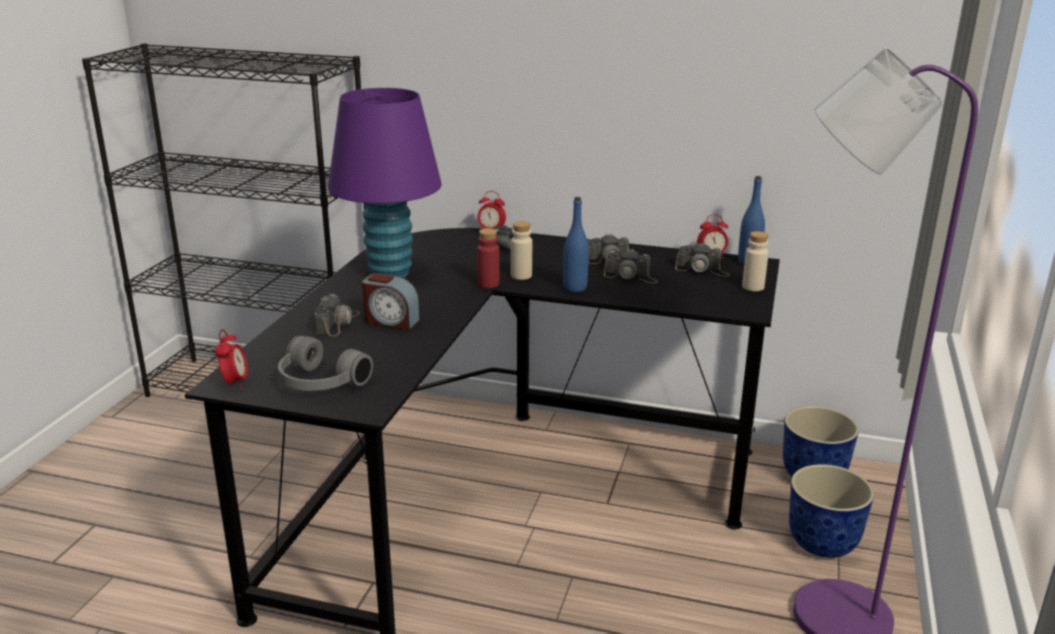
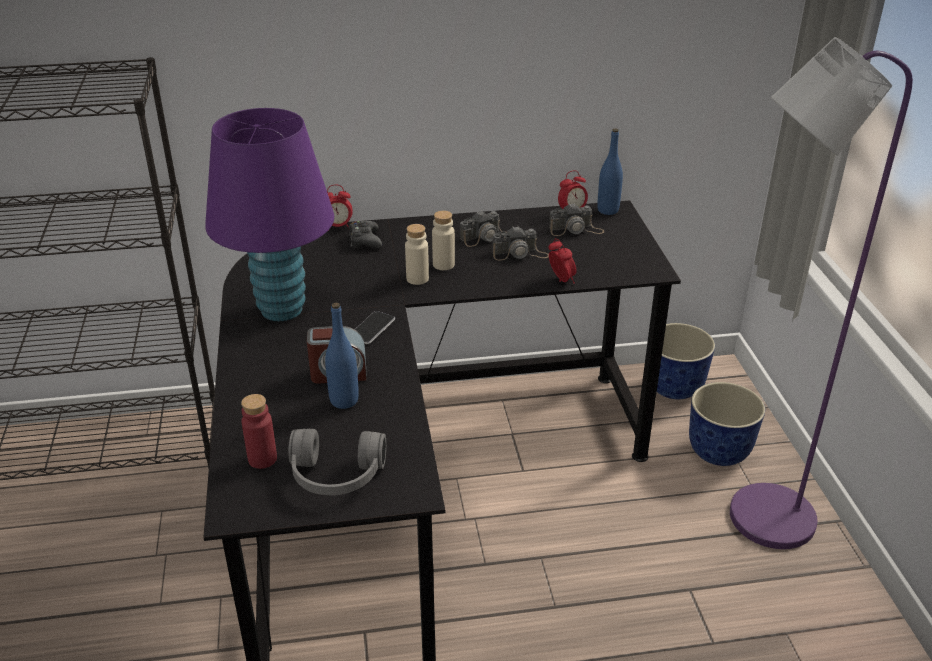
camera: 25 degrees left, 10 degrees up
(235, 383) = (247, 505): alarm clock -> alarm clock (561, 280)
(338, 323) = (285, 391): camera -> none
(448, 299) = (372, 328): none -> phone
(488, 284) = (394, 298): red bottle -> red bottle (262, 459)
(575, 288) = (481, 282): blue bottle -> blue bottle (344, 400)
(753, 287) = (634, 240): beige bottle -> beige bottle (443, 264)

